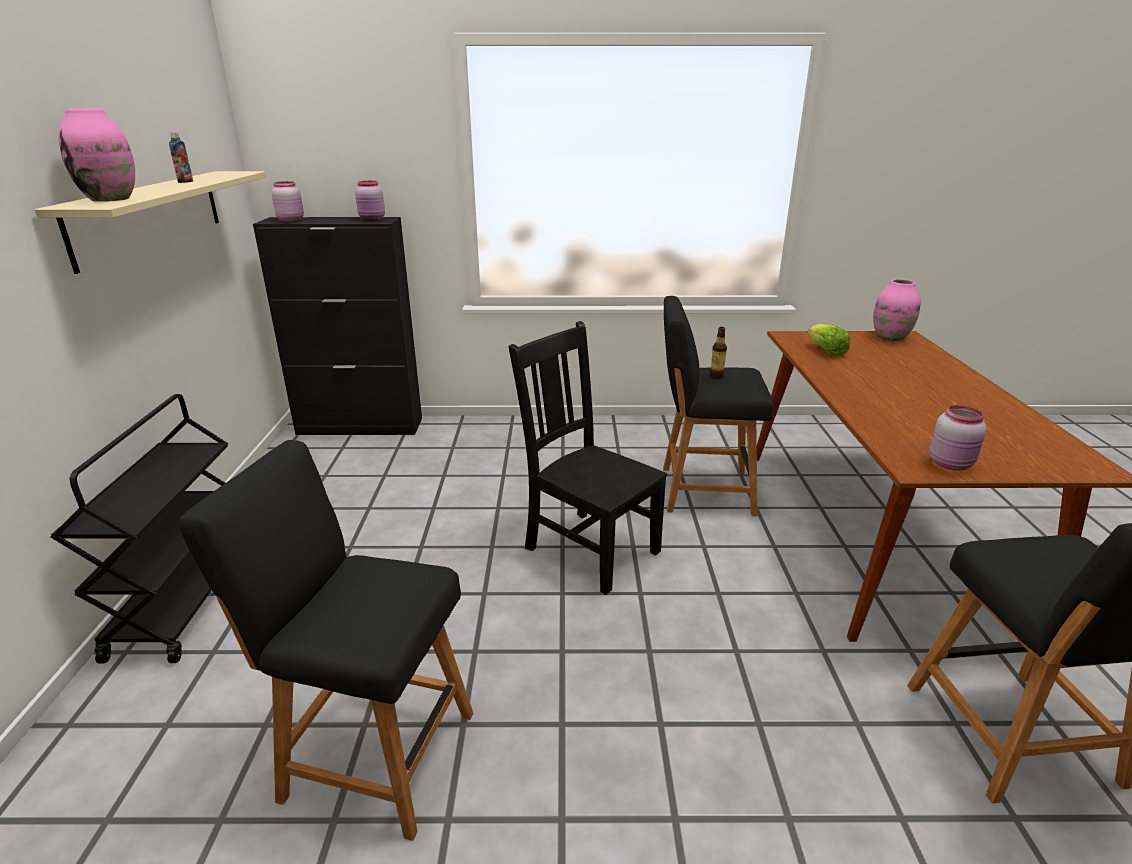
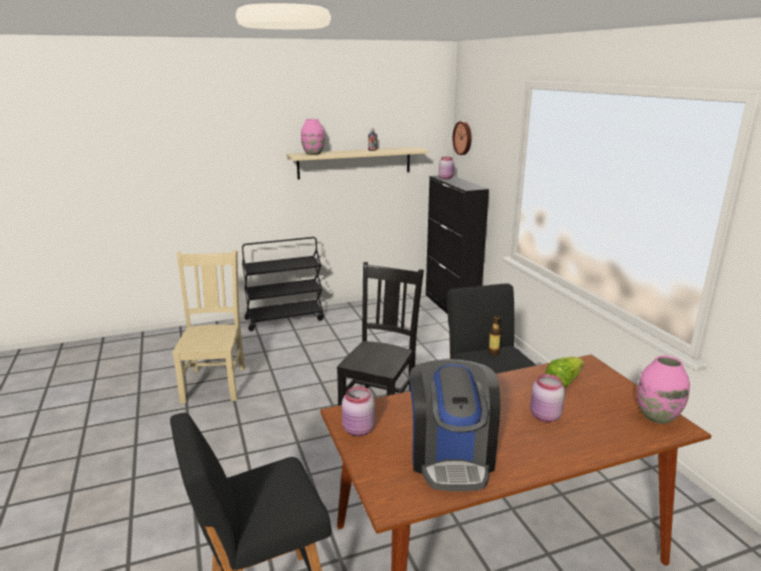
camera: 70 degrees right, 5 degrees down
(285, 146) = (463, 138): none -> wall clock
(371, 752) = (215, 382): black stool -> beige chair
(372, 219) = (471, 186): pink jar -> pink jar (544, 416)
(989, 424) = (451, 456): none -> coffee machine

